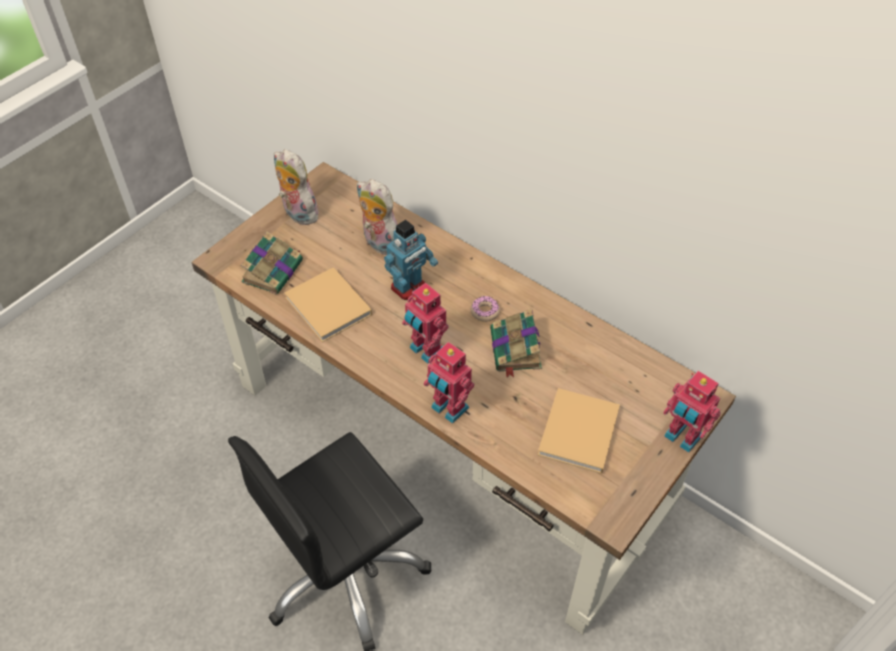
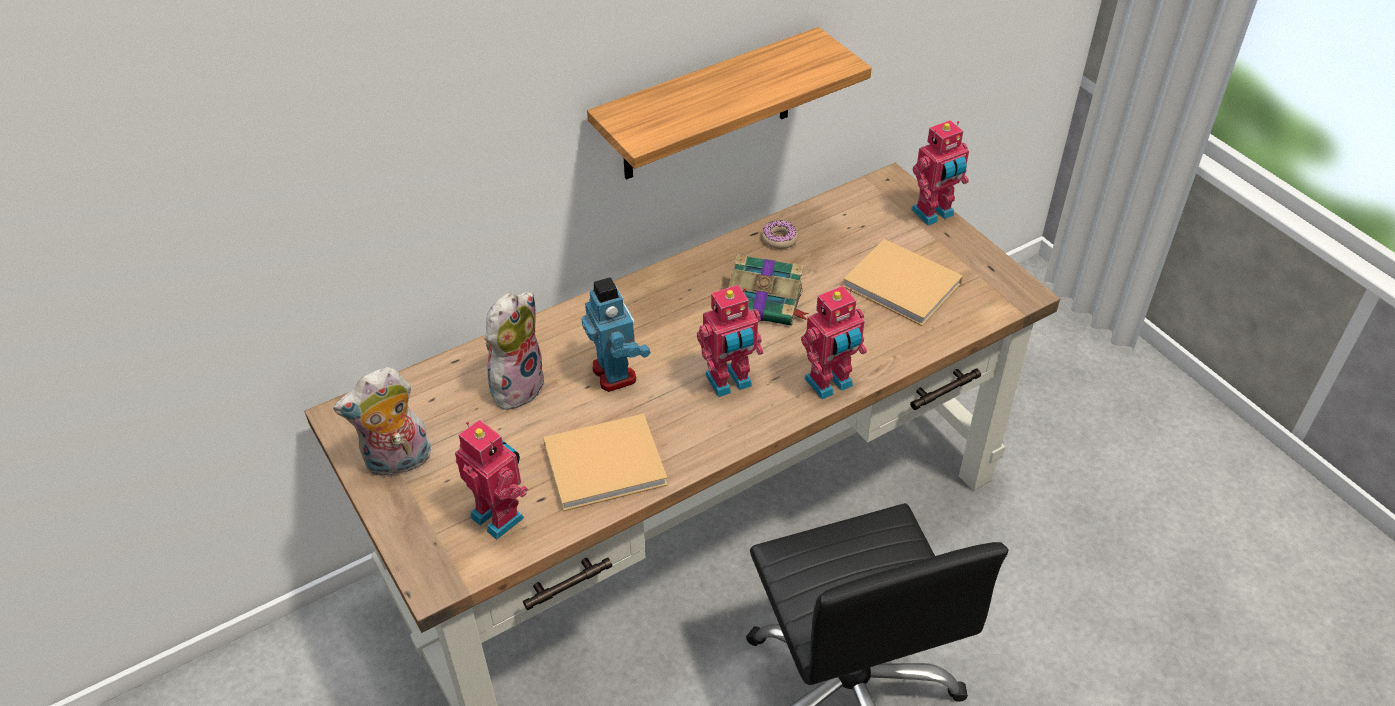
camera: 70 degrees left, 5 degrees down
(273, 270) = (500, 515): book -> toy robot
(379, 243) = (516, 385): plush toy -> plush toy turned 150 degrees clockwise
(485, 312) = (693, 313): donut -> donut (779, 239)
(590, 210) = (707, 107): none -> shelf

